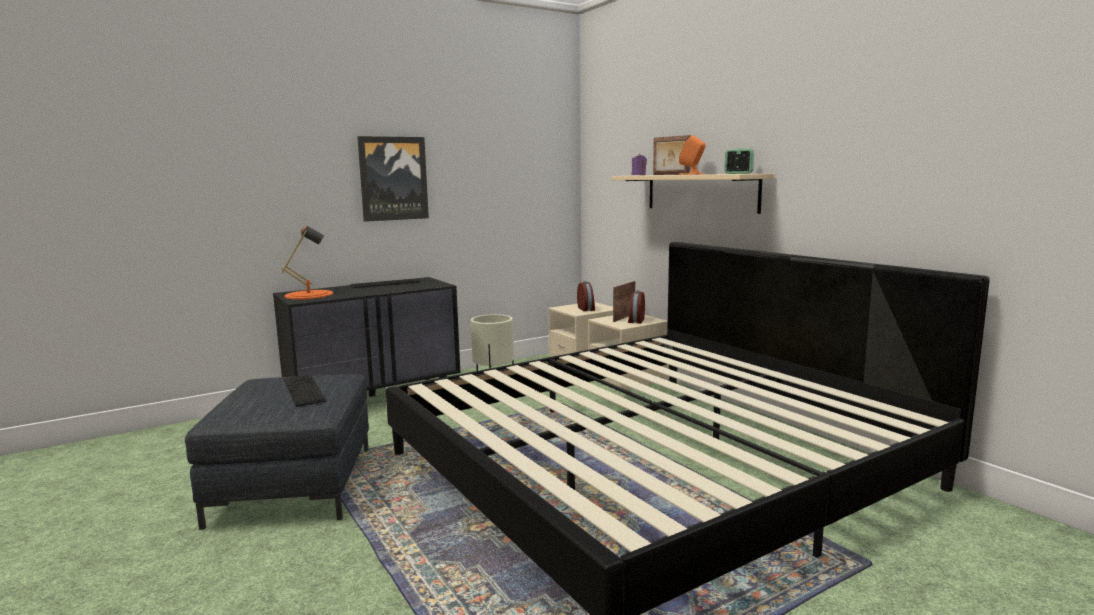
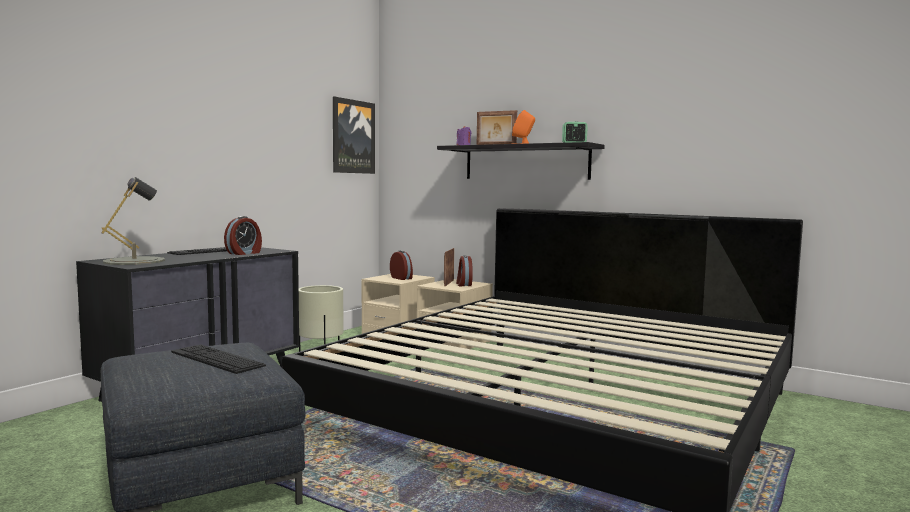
camera: 25 degrees left, 5 degrees down
(309, 295) = (134, 261): orange table lamp -> grey table lamp
(393, 178) = (213, 134): picture -> picture (353, 136)
(406, 287) = (244, 253): none -> alarm clock
(700, 192) = (526, 162): beige shelf -> black shelf

